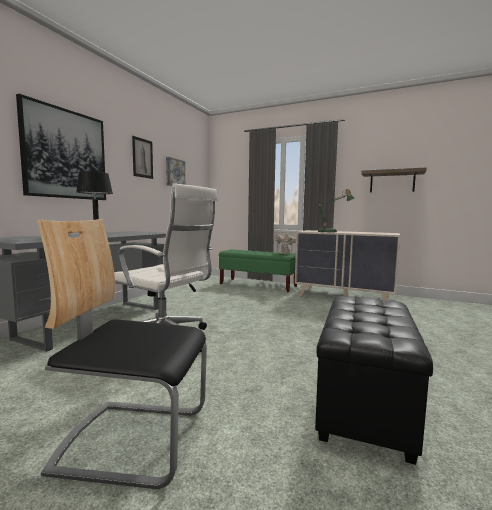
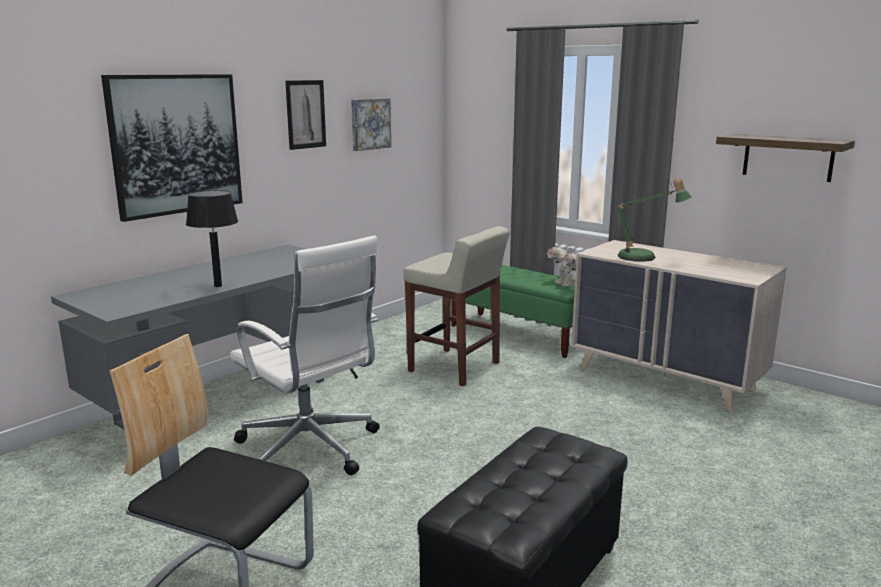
camera: 15 degrees right, 10 degrees up
(233, 299) = (455, 368): none -> beige stool

